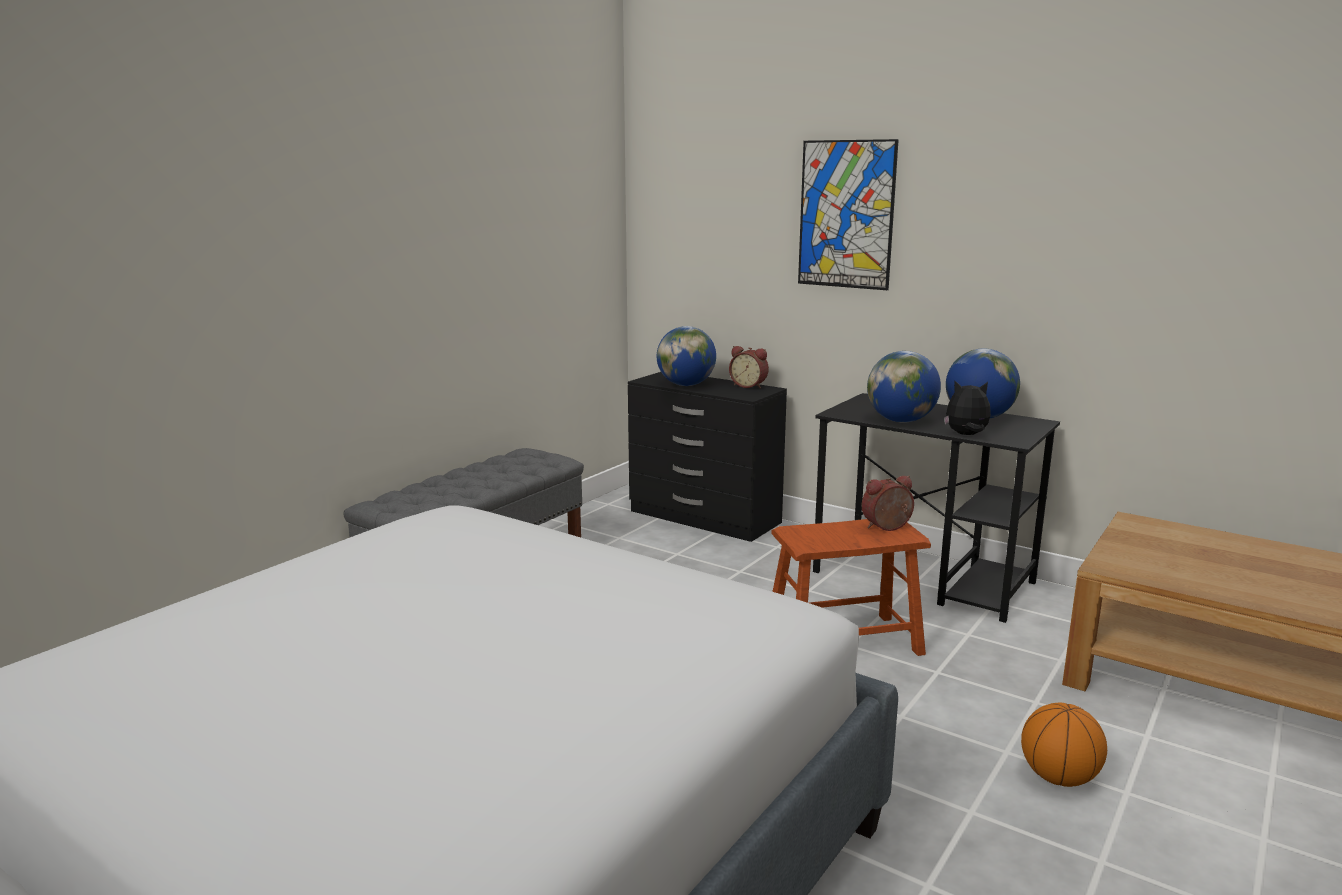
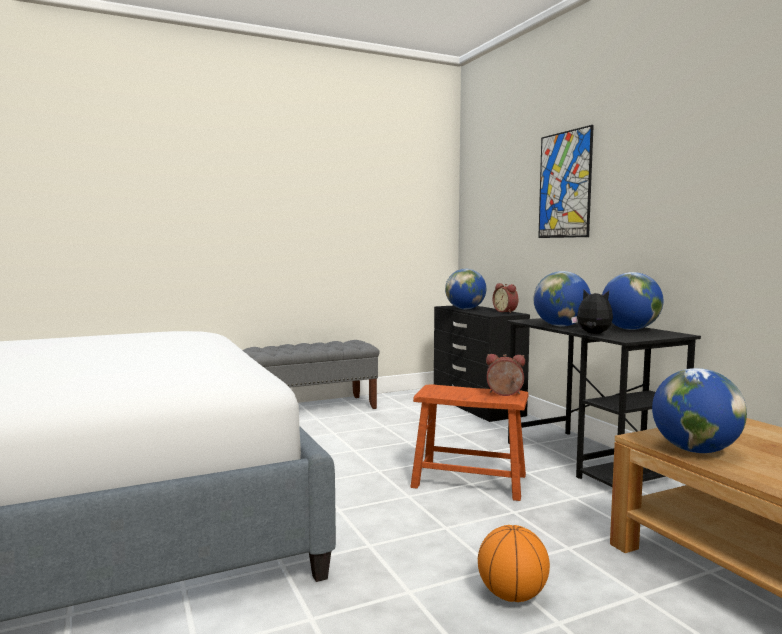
camera: 30 degrees right, 10 degrees down
(1166, 575) = (695, 450): none -> globe

